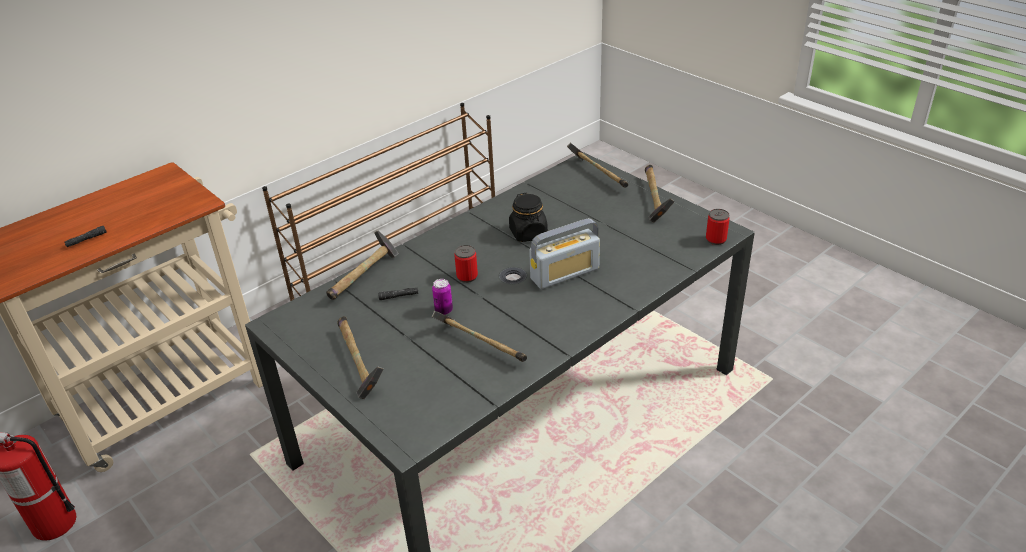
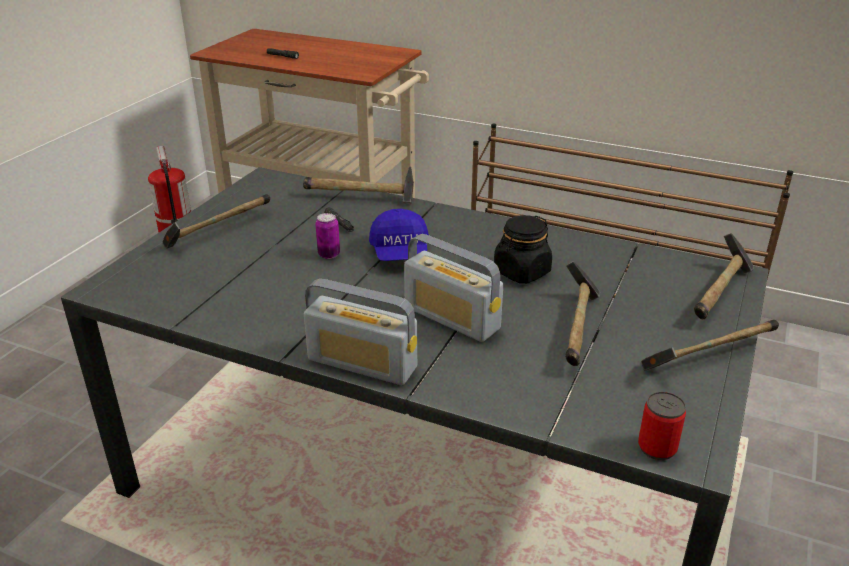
camera: 65 degrees right, 5 degrees down
(467, 276) = (400, 253): can -> blue cap
(479, 345) = (276, 291): hammer -> hammer (578, 329)
(593, 321) = (362, 363): none -> radio

